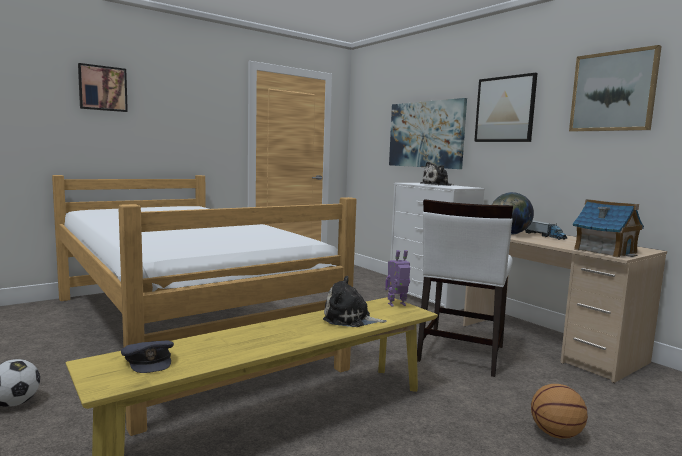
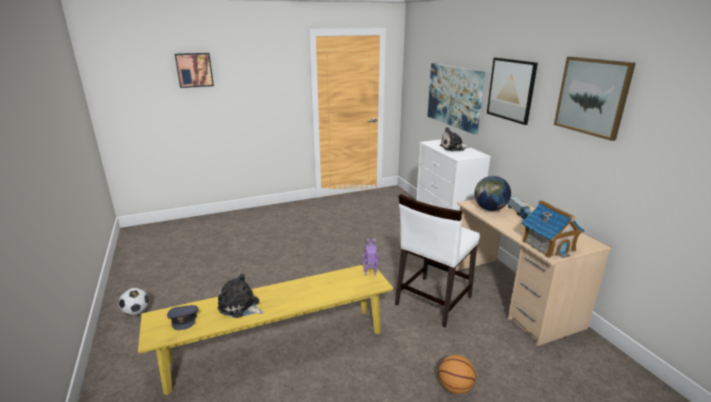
camera: 15 degrees right, 15 degrees up
(181, 328) = (248, 255): bed -> none
(350, 319) = (326, 288): plush toy -> plush toy (240, 306)

